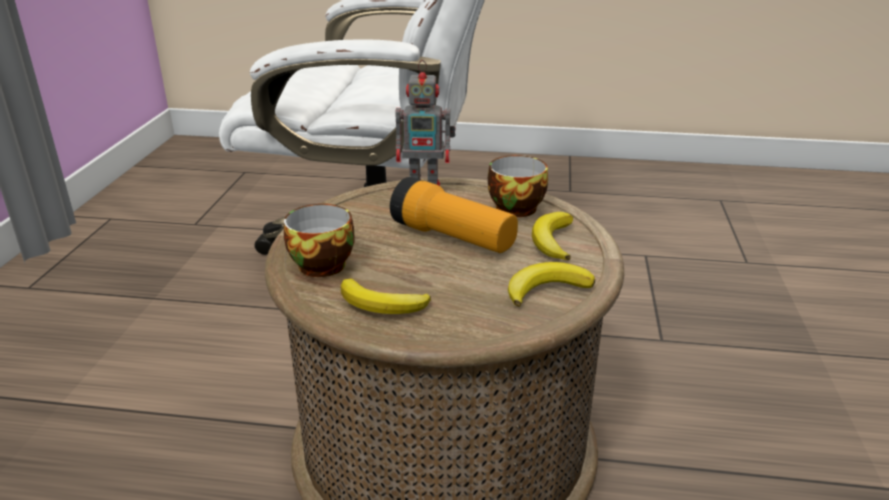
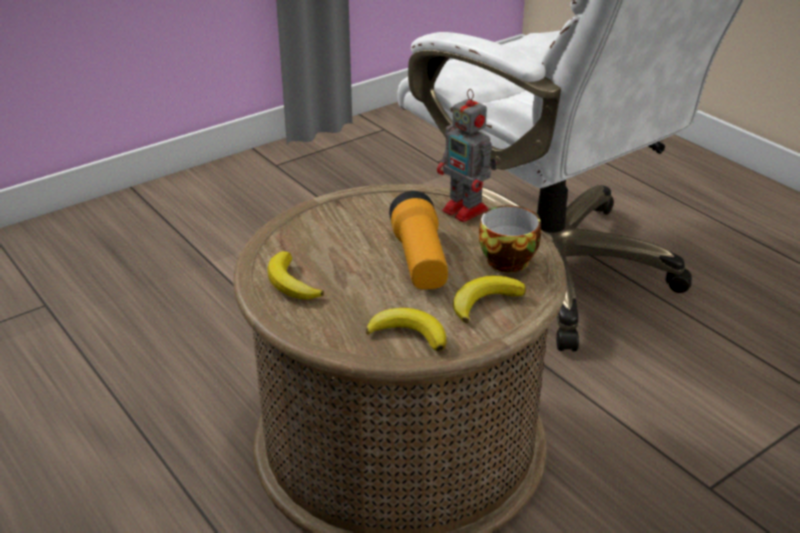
camera: 45 degrees right, 5 degrees up
(322, 263) = (303, 233): cup -> none

